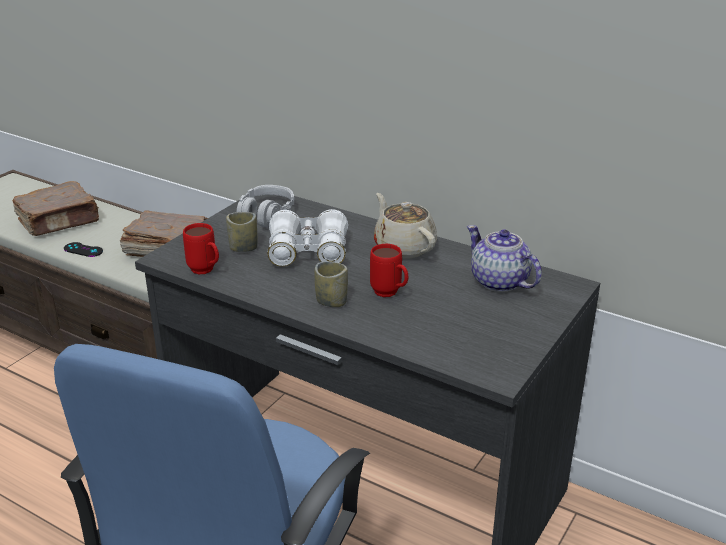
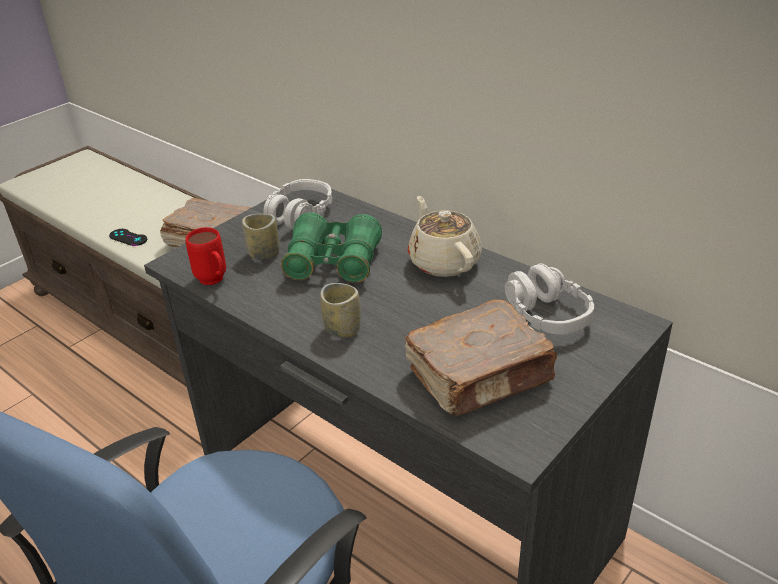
camera: 10 degrees right, 5 degrees up
(59, 222) = (115, 204): brown book -> brown book (481, 376)
(308, 252) = (333, 262): white binoculars -> green binoculars
(390, 294) = (412, 323): red mug -> none
(499, 282) = (547, 314): teapot -> grey headphones

